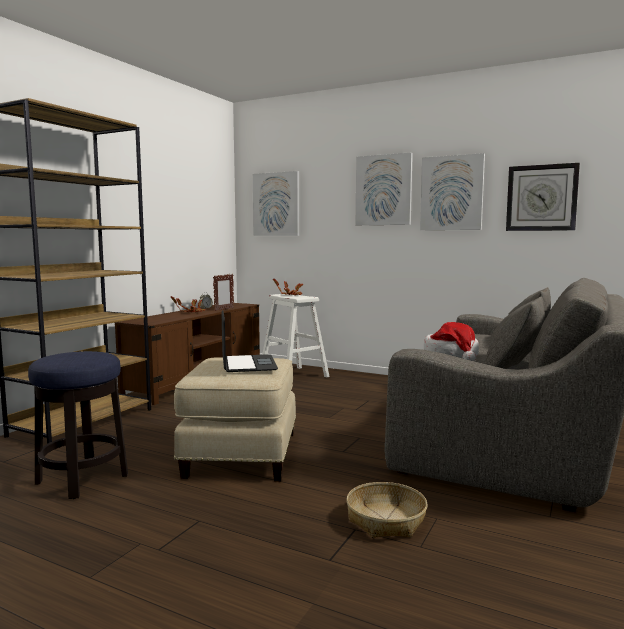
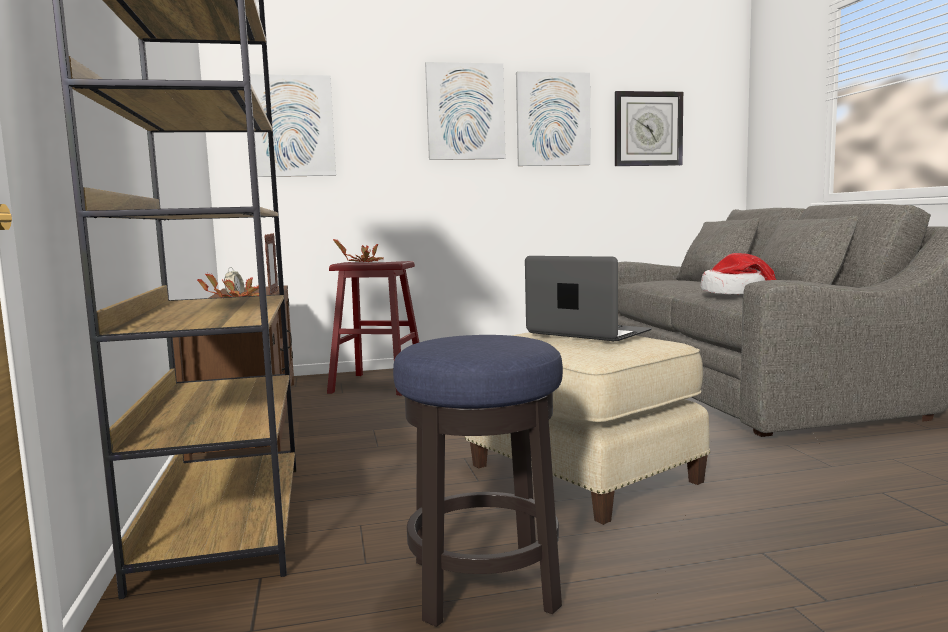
camera: 40 degrees left, 0 degrees up
(293, 376) = (378, 384): white stool -> red stool
(385, 520) = (874, 475): basket -> none

